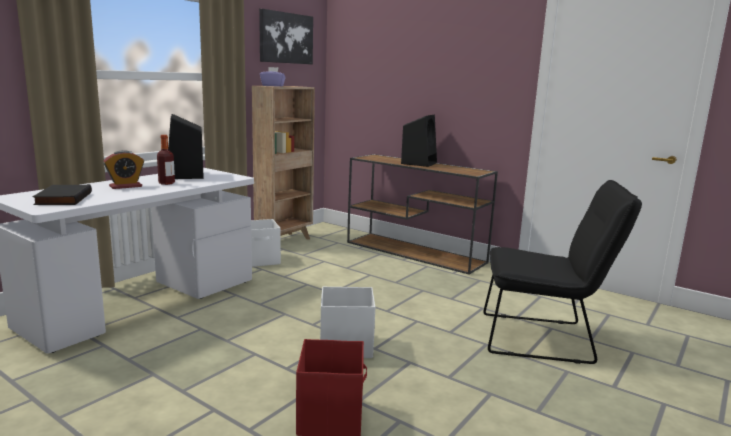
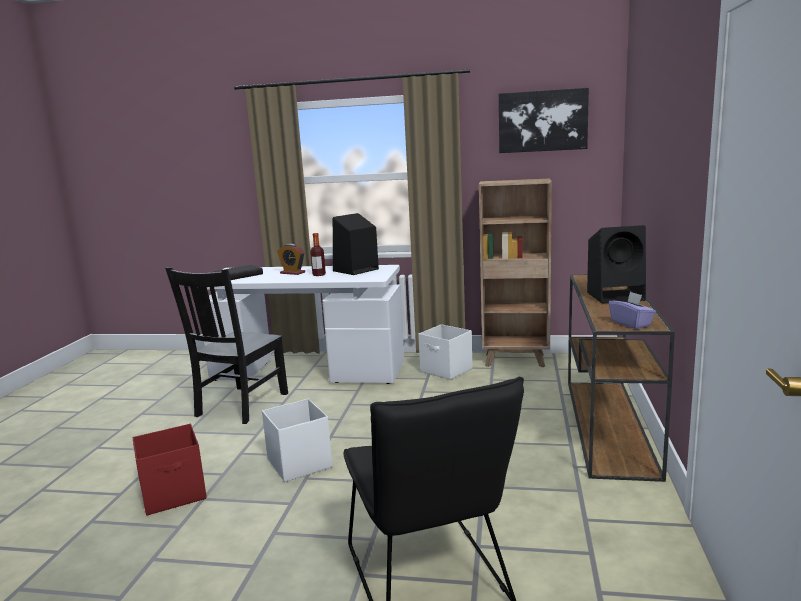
camera: 65 degrees right, 0 degrees up
(166, 350) = (240, 406): none -> black chair
(273, 86) = (494, 181): purple tissue box -> purple tissue box (631, 324)

